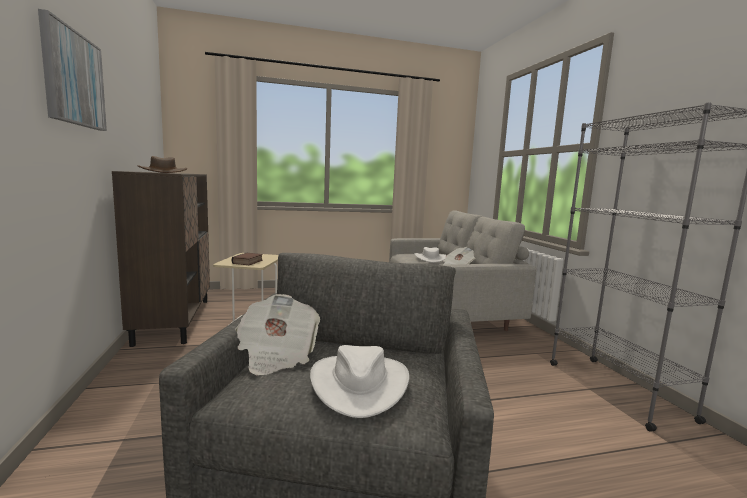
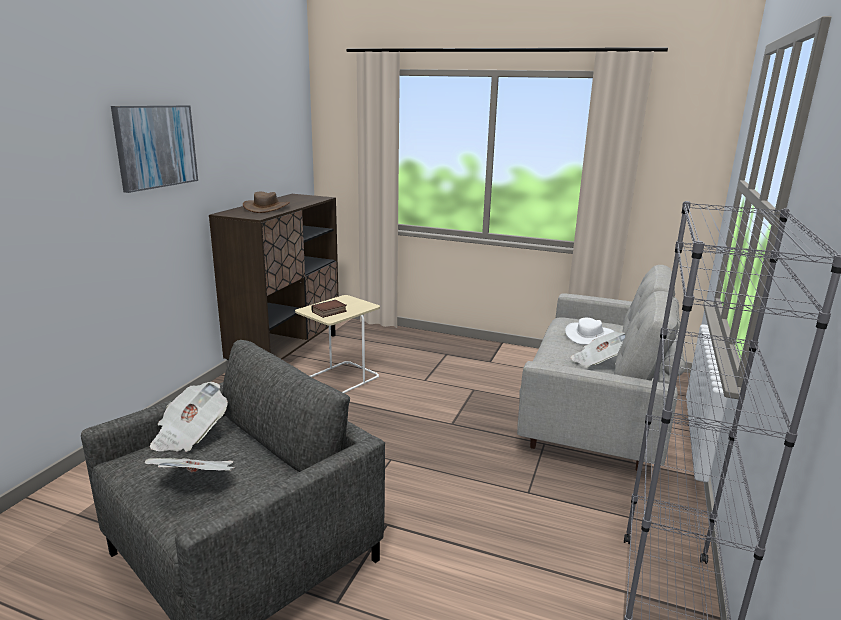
camera: 35 degrees right, 10 degrees up
(359, 383) = (197, 482): white hat -> newspaper

